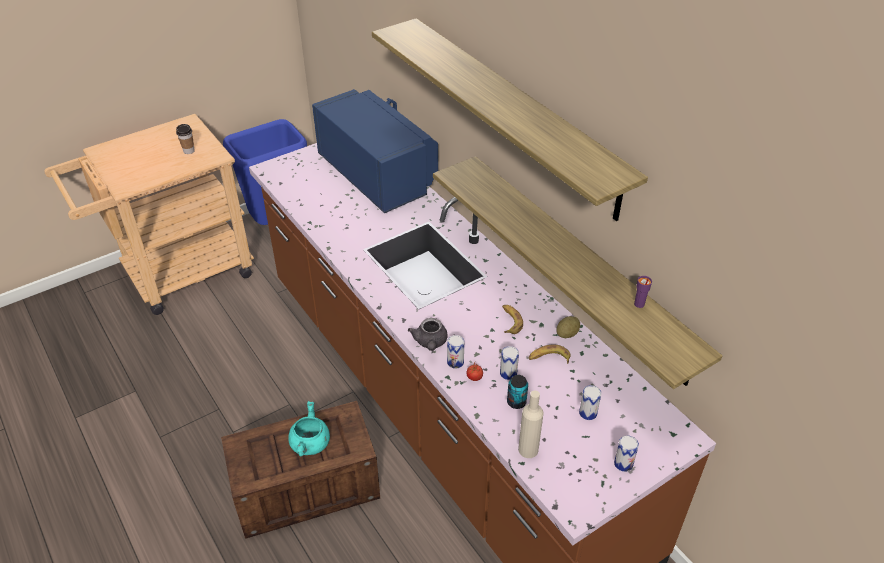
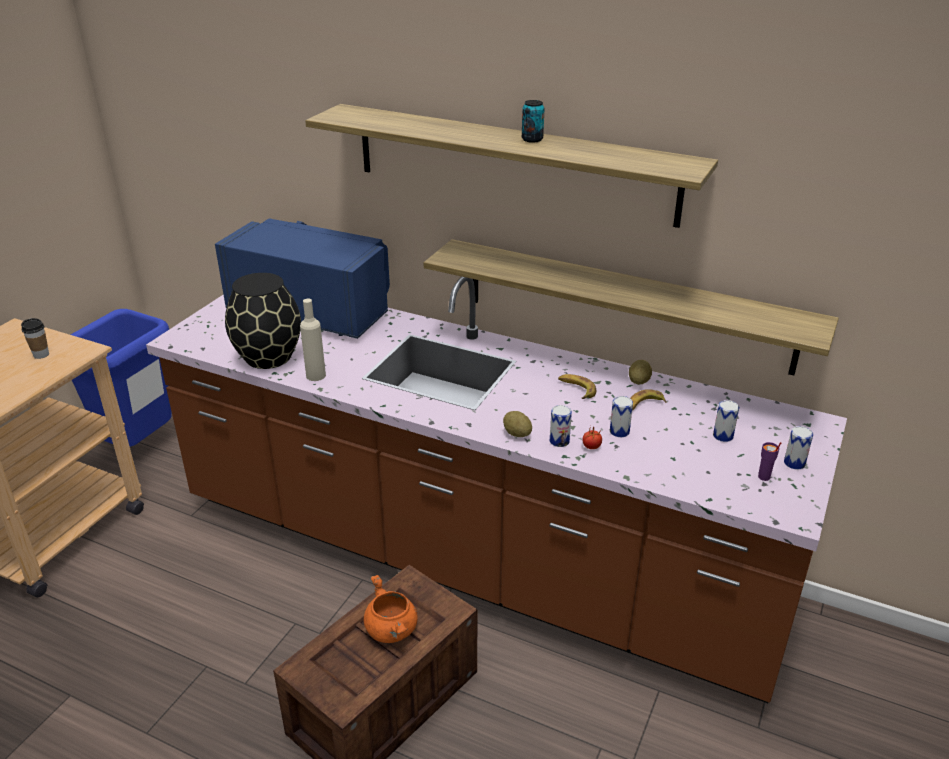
camera: 30 degrees left, 10 degrees down
(311, 445) = (392, 630): turquoise cooking pot -> orange cooking pot
(316, 206) = (268, 356): none -> black vase
(430, 343) = (517, 434): grey teapot -> potato
(516, 402) = (651, 452): can -> can (532, 139)
(528, 449) = (703, 486): beige bottle -> beige bottle (316, 375)
(639, 304) = (731, 303): purple cup -> purple cup (764, 477)

